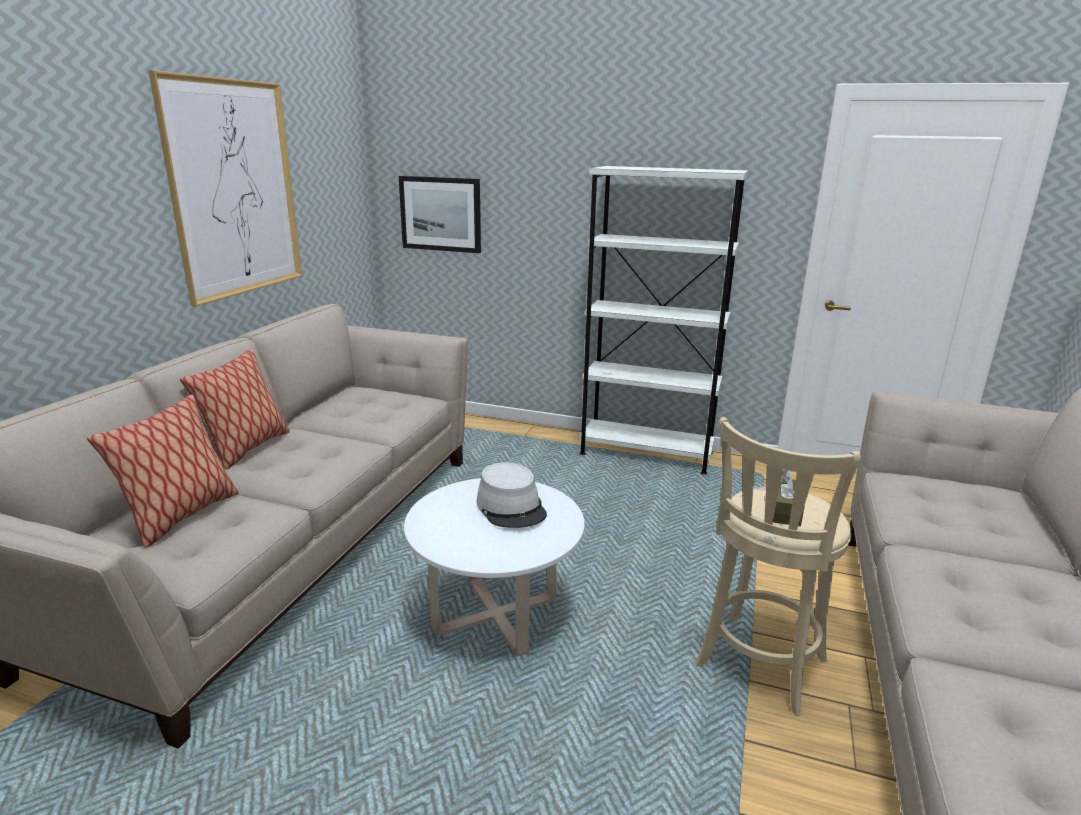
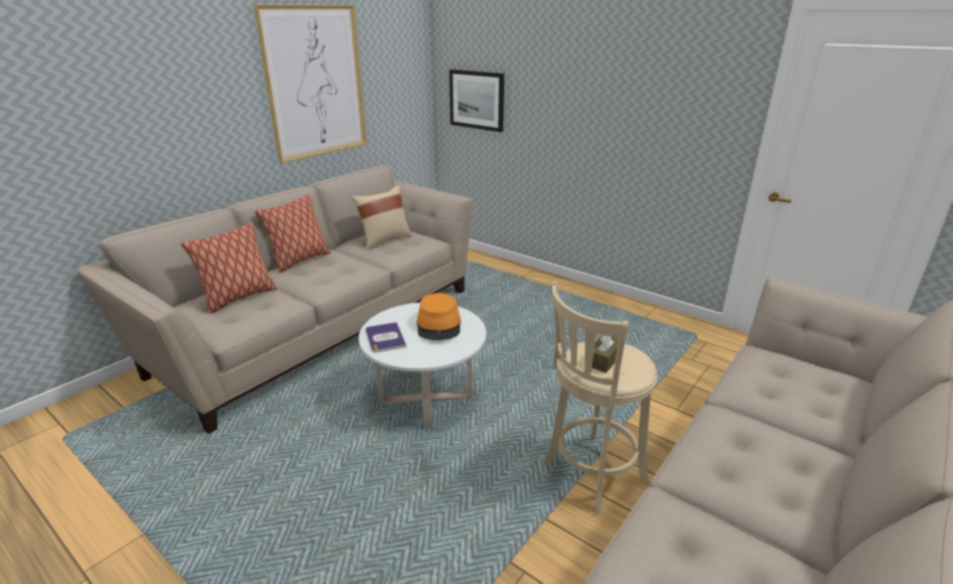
camera: 20 degrees right, 5 degrees up
(357, 406) = (384, 240): none -> beige pillow
(449, 537) = (385, 338): none -> book
(511, 507) = (439, 325): grey hat -> orange hat
(646, 453) = (608, 304): white bookcase -> none

